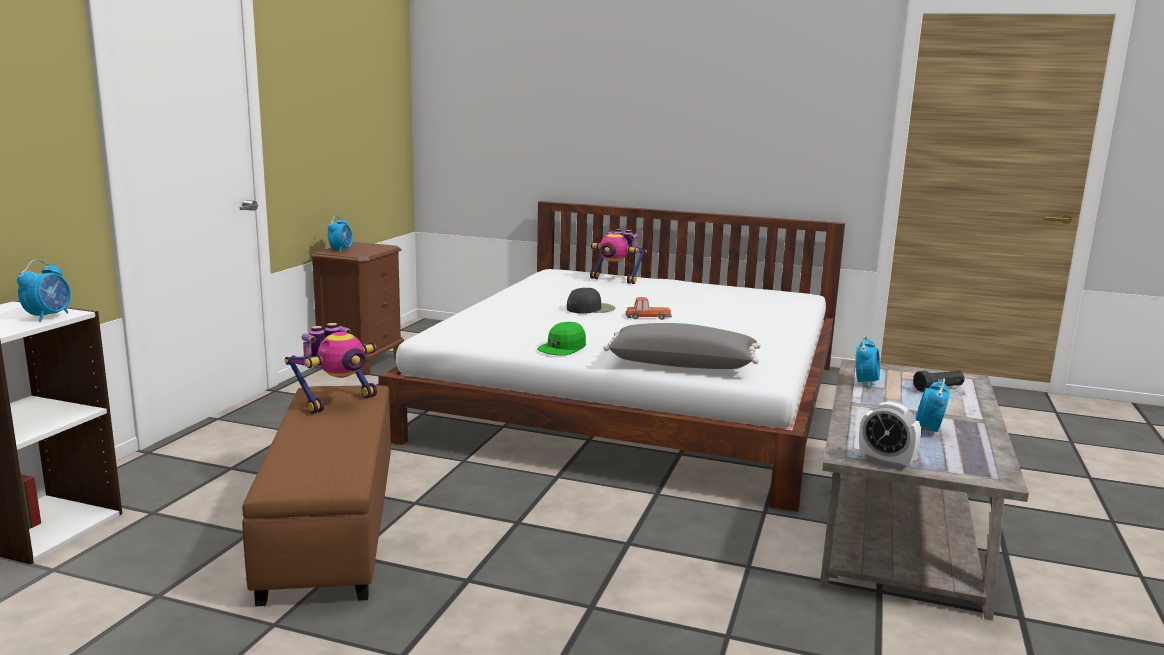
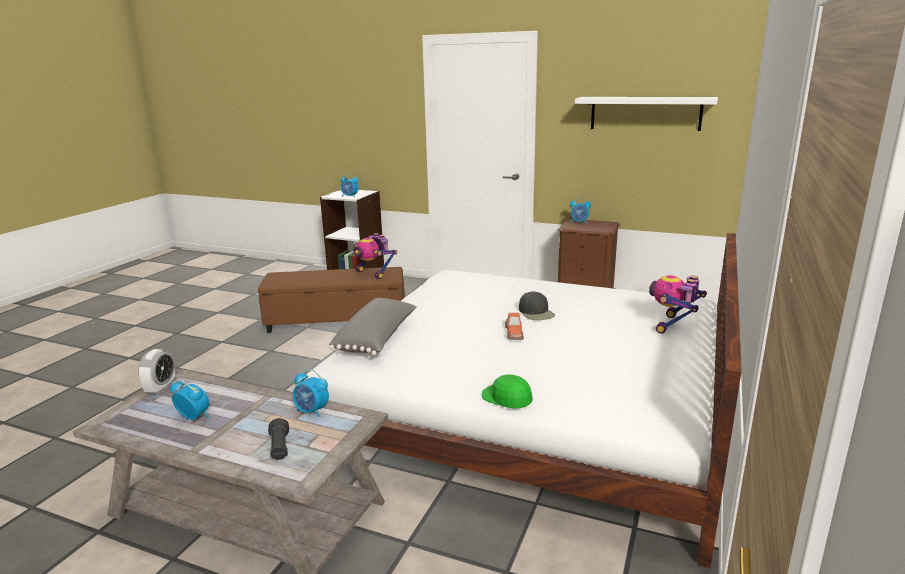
camera: 95 degrees right, 5 degrees up
(352, 96) = (645, 113): none -> white shelf
(563, 348) = (420, 304): green cap -> green cap (507, 398)
(886, 461) = (161, 388): alarm clock -> alarm clock turned 150 degrees clockwise

